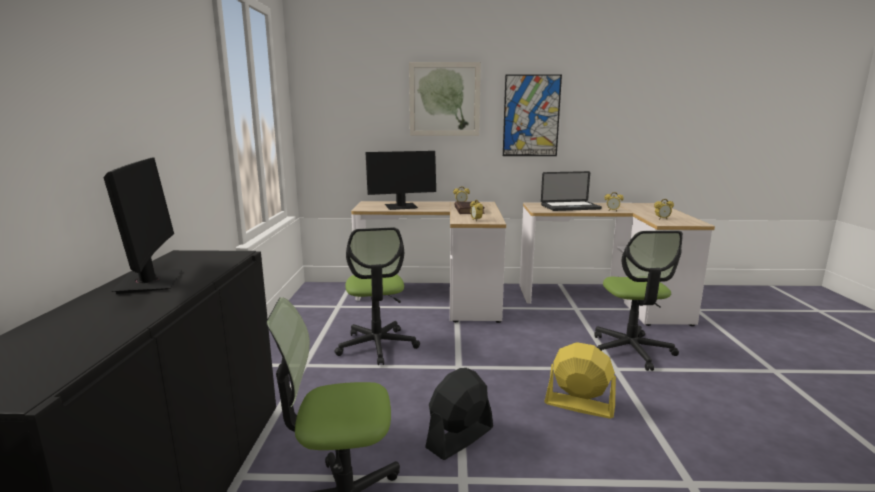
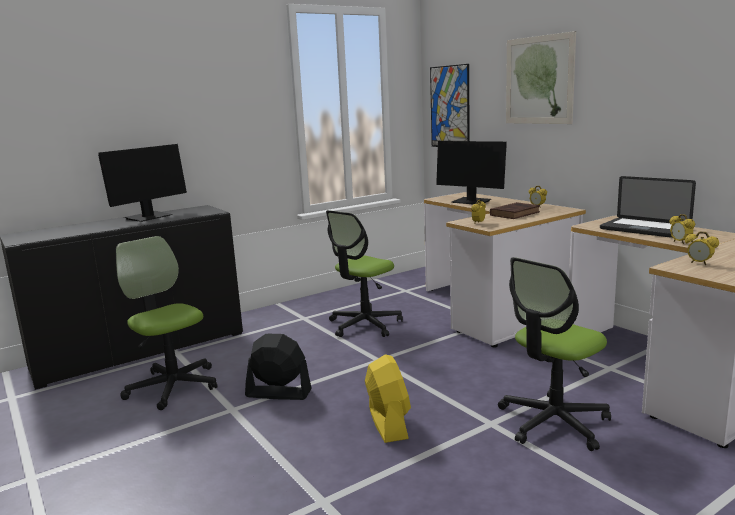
camera: 55 degrees right, 0 degrees up
(531, 116) = (633, 98): picture -> picture (450, 107)

